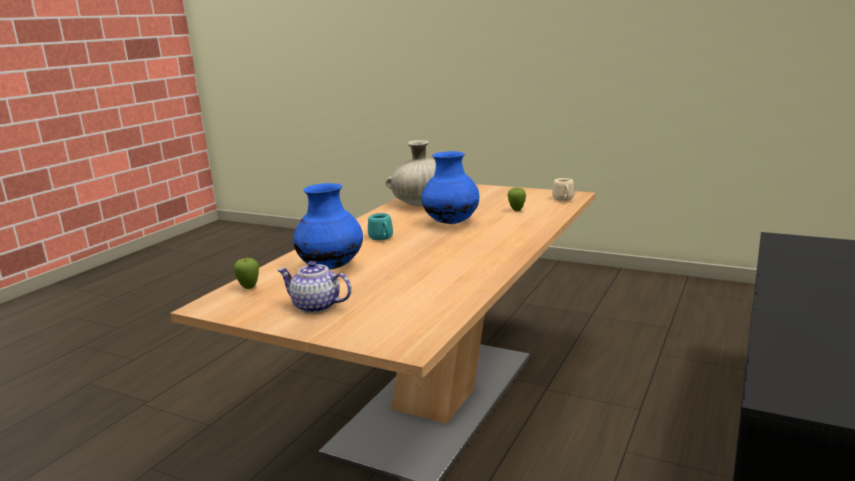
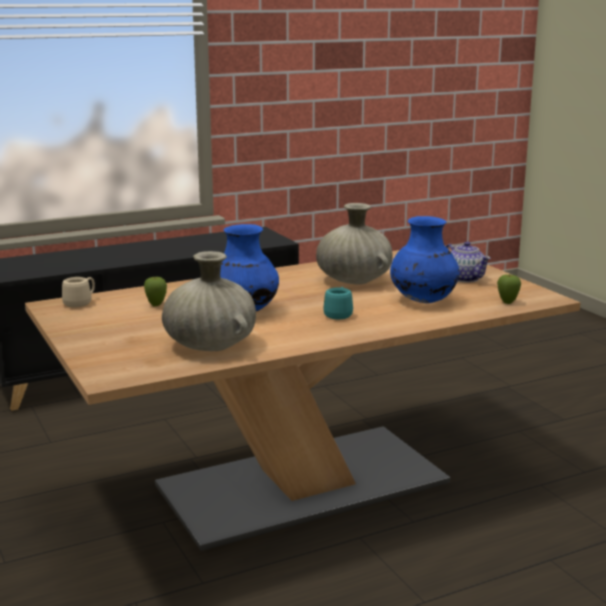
camera: 145 degrees left, 0 degrees up
(424, 269) = (354, 280): none -> beige vase

